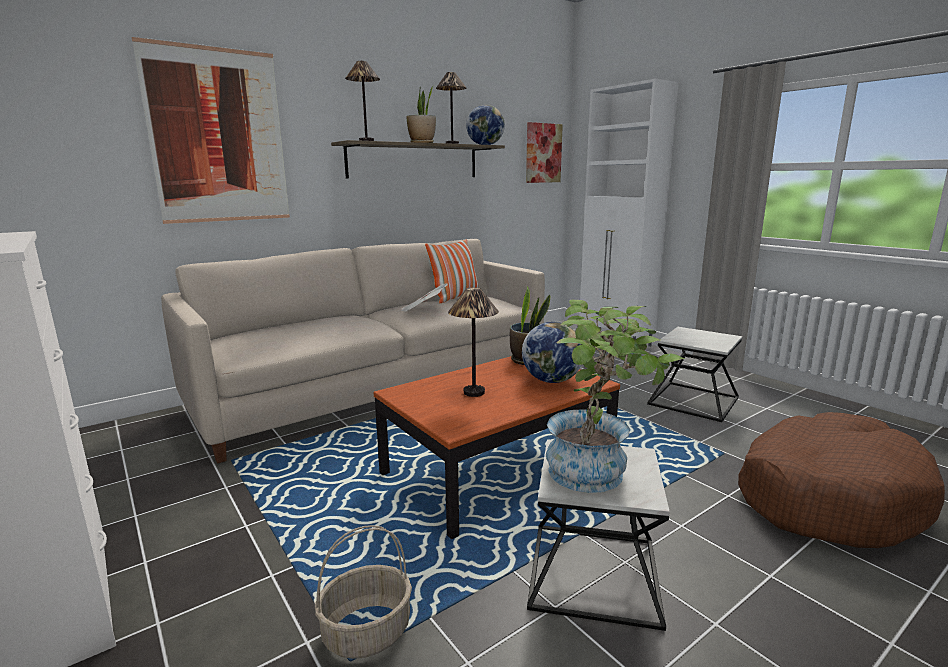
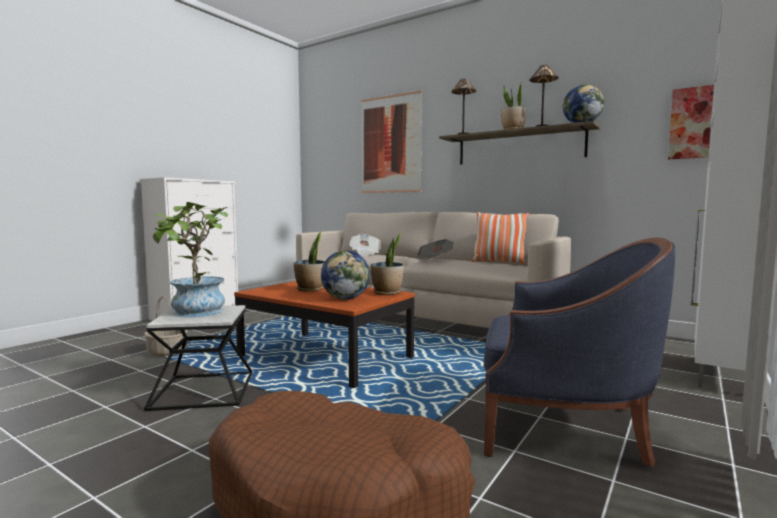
camera: 70 degrees right, 10 degrees down
(304, 328) = (365, 253): none -> newspaper
(473, 392) = (310, 289): table lamp -> potted plant
(693, 401) = (561, 425): side table -> blue armchair

